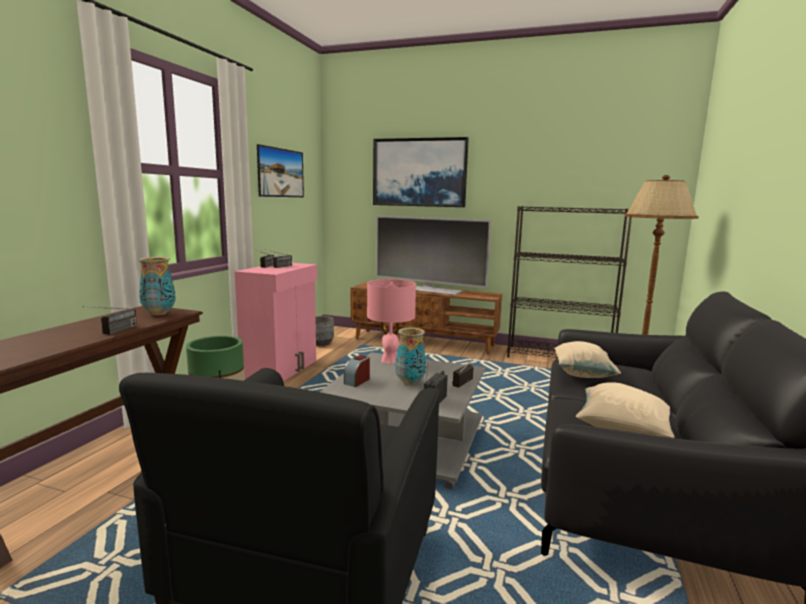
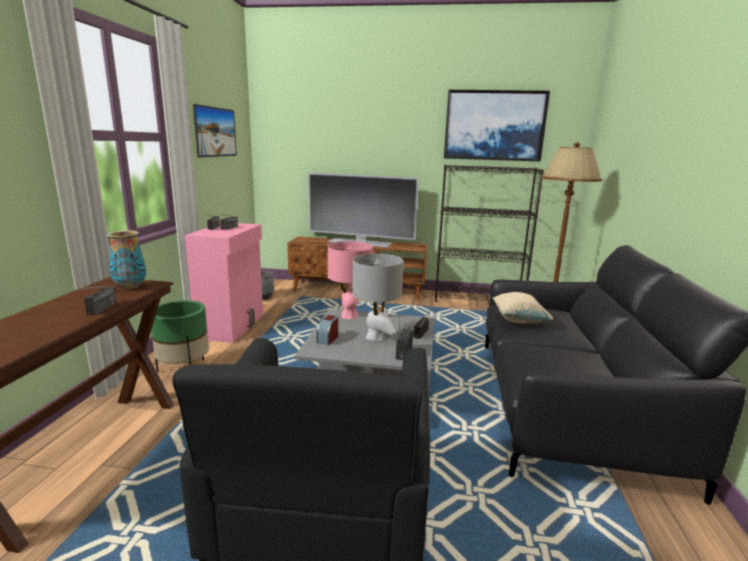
camera: 10 degrees left, 5 degrees up
(410, 382) = (375, 337): vase -> grey table lamp
(419, 172) = (349, 131): picture -> picture (494, 126)
(621, 430) = (566, 370): beige pillow -> none

